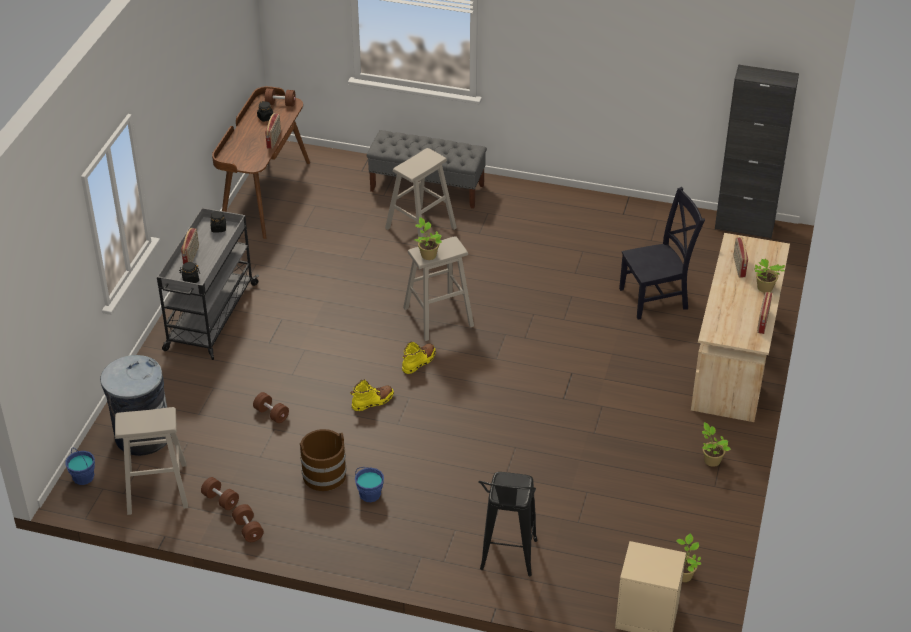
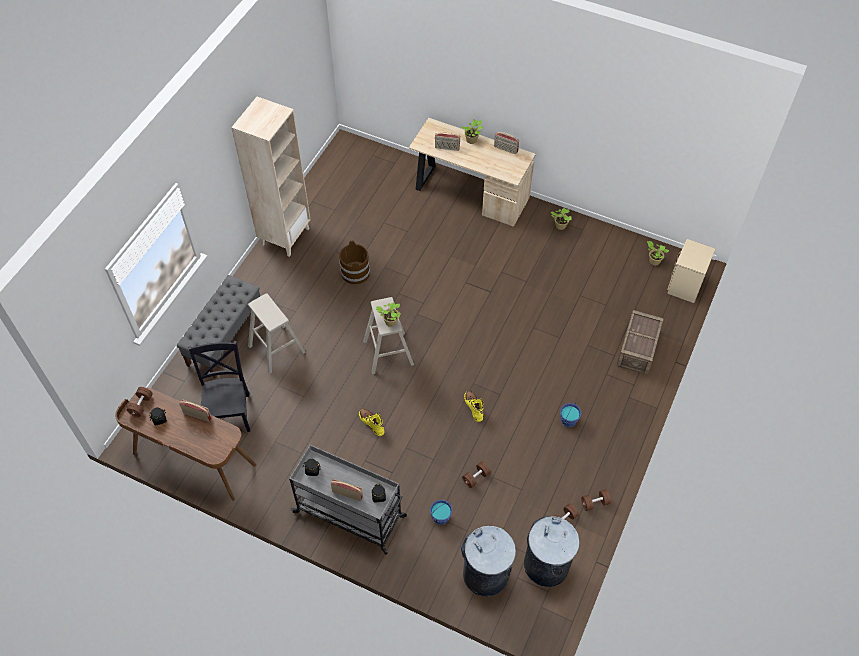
camera: 80 degrees left, 15 degrees up
(83, 477) = (527, 622): blue bucket -> blue bucket (441, 517)
(157, 488) = (546, 565): beige stool -> grey trash can
(324, 474) = (545, 447): brown bucket -> brown bucket (355, 272)
(419, 362) = (436, 372): yellow boot -> yellow boot (372, 423)
(507, 563) = (638, 349): black stool -> crate
(591, 207) = (285, 236): none -> beige bookcase
(656, 298) = (399, 220): black chair -> black chair (229, 412)
(744, 226) = (334, 156): black cabinet -> none

